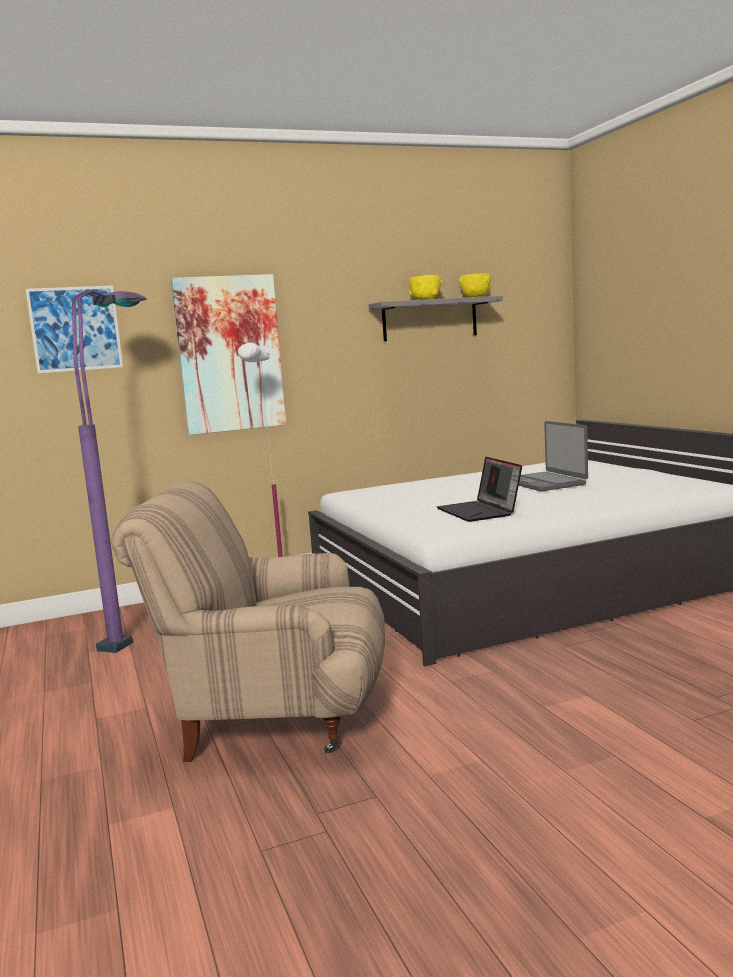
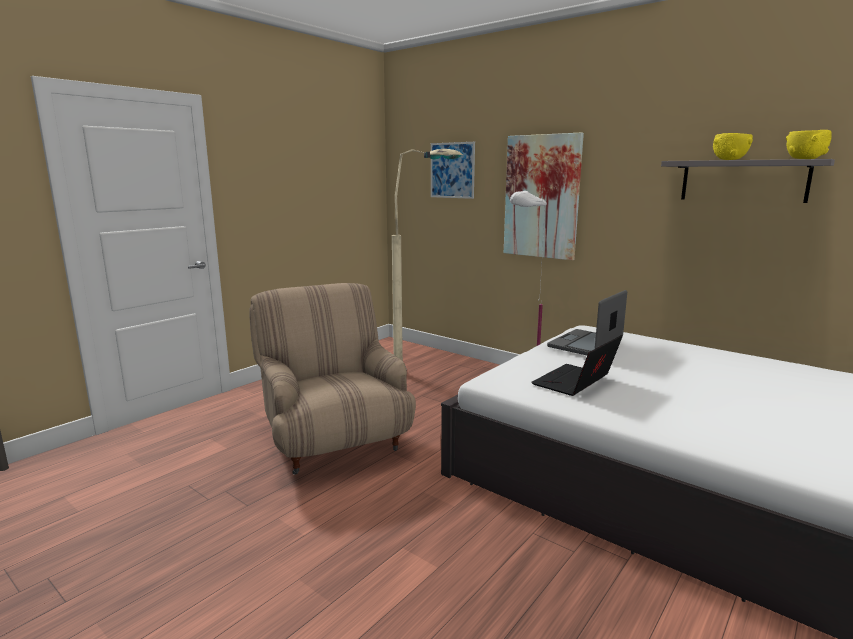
camera: 60 degrees right, 5 degrees up
(148, 628) = (429, 370): purple floor lamp -> beige floor lamp
(545, 483) = (737, 389): laptop -> laptop (586, 344)

